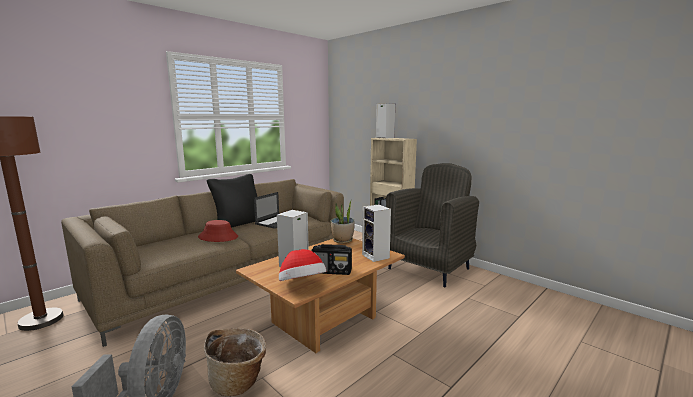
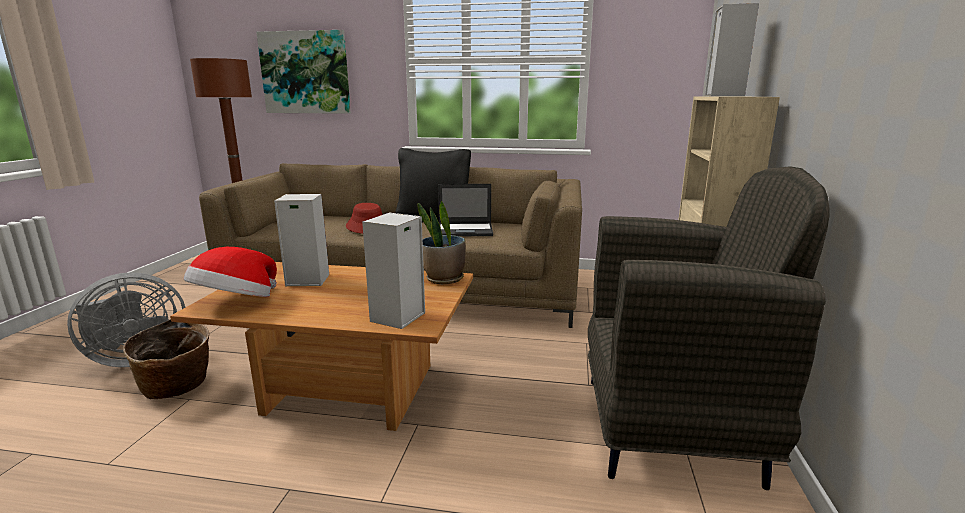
camera: 55 degrees right, 5 degrees up
(74, 126) = (305, 73): none -> picture
(332, 271) = (301, 306): radio -> none

